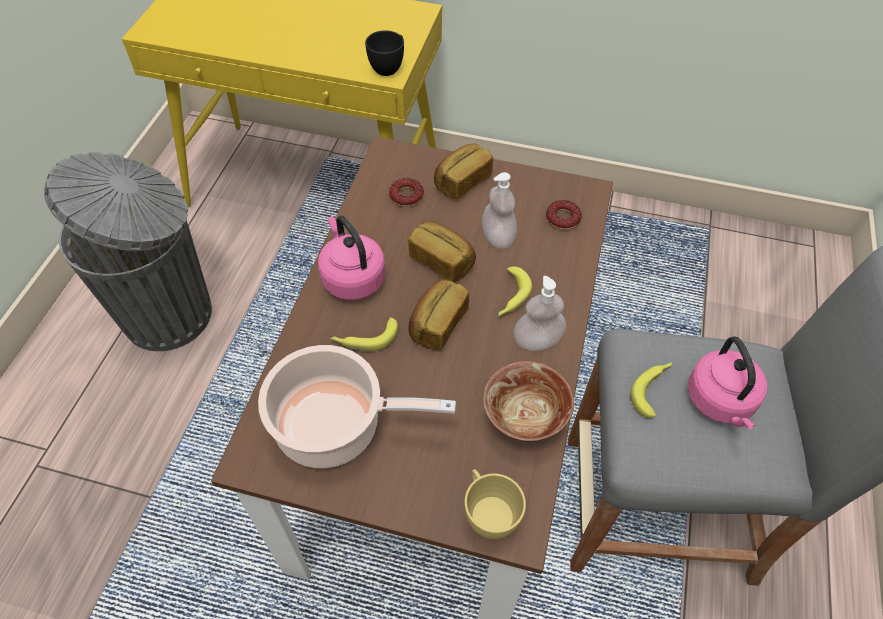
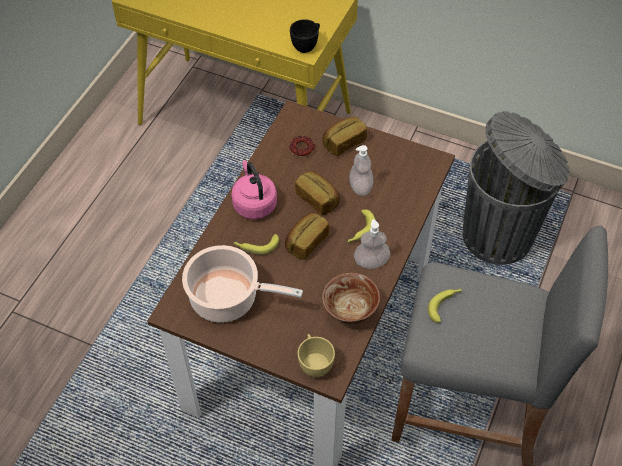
camera: 10 degrees right, 0 degrees up
(171, 314) = (118, 211): grey trash can -> grey trash can (499, 235)
(563, 218) = (410, 179): donut -> none
(720, 402) = (489, 319): pink kettle -> none

